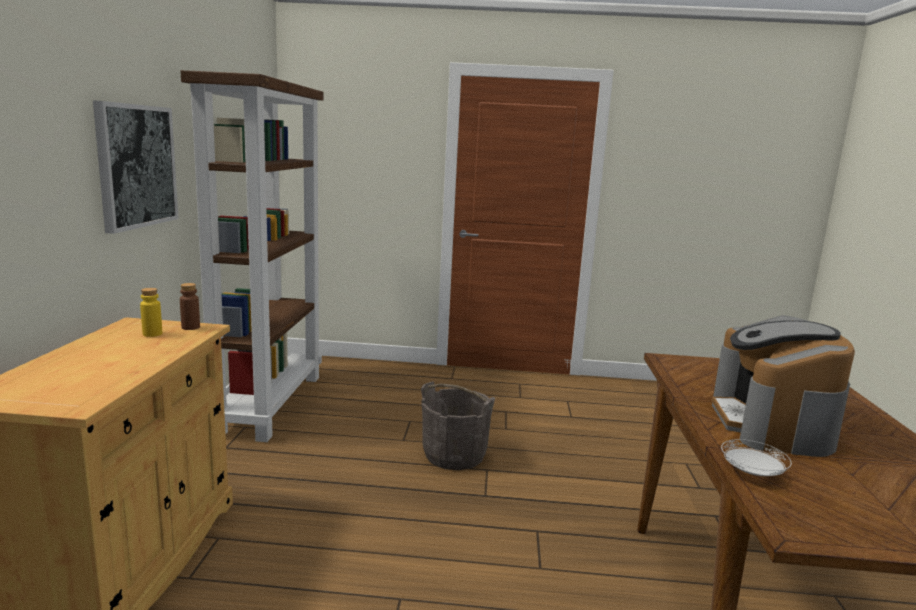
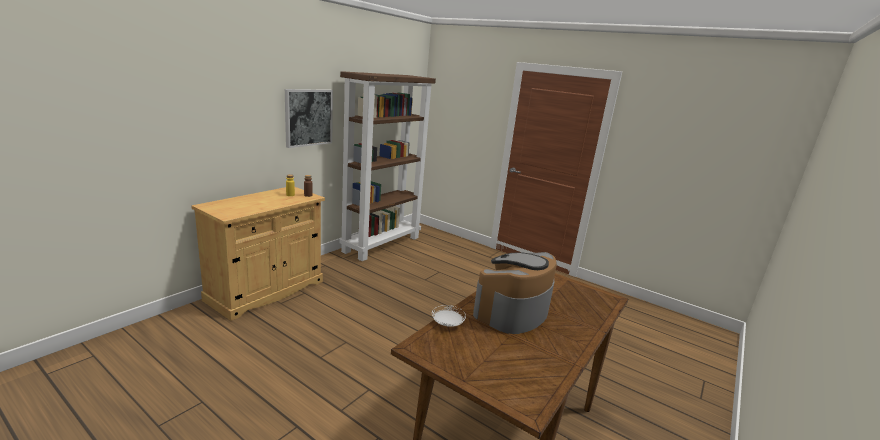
camera: 30 degrees right, 5 degrees up
(454, 455) = (442, 294): grey bucket -> none

